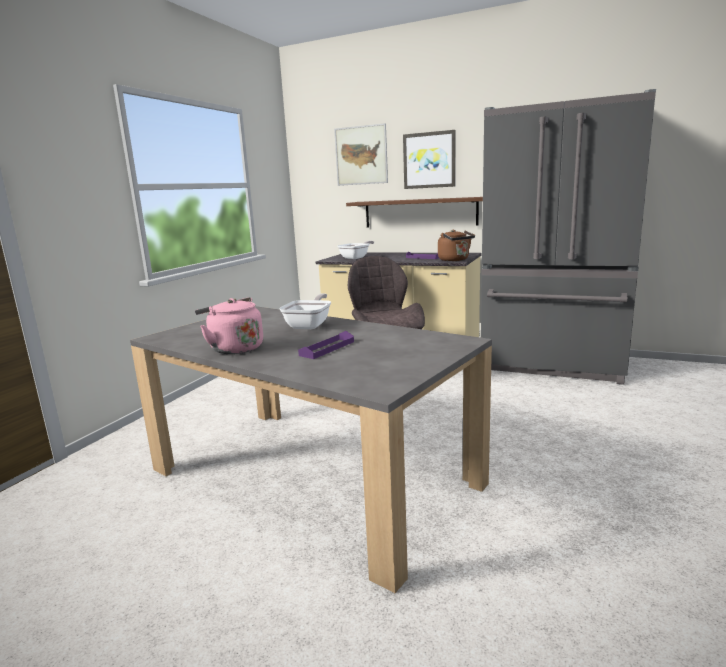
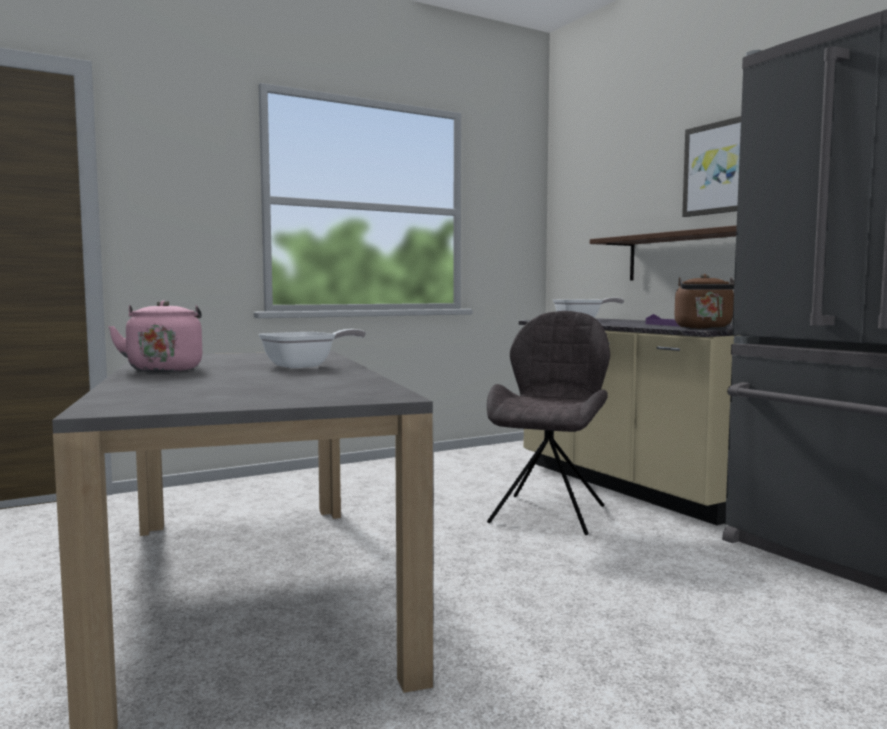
camera: 35 degrees right, 10 degrees down
(327, 348) = (228, 380): purple tray -> none
(361, 155) = (630, 169): picture -> none

